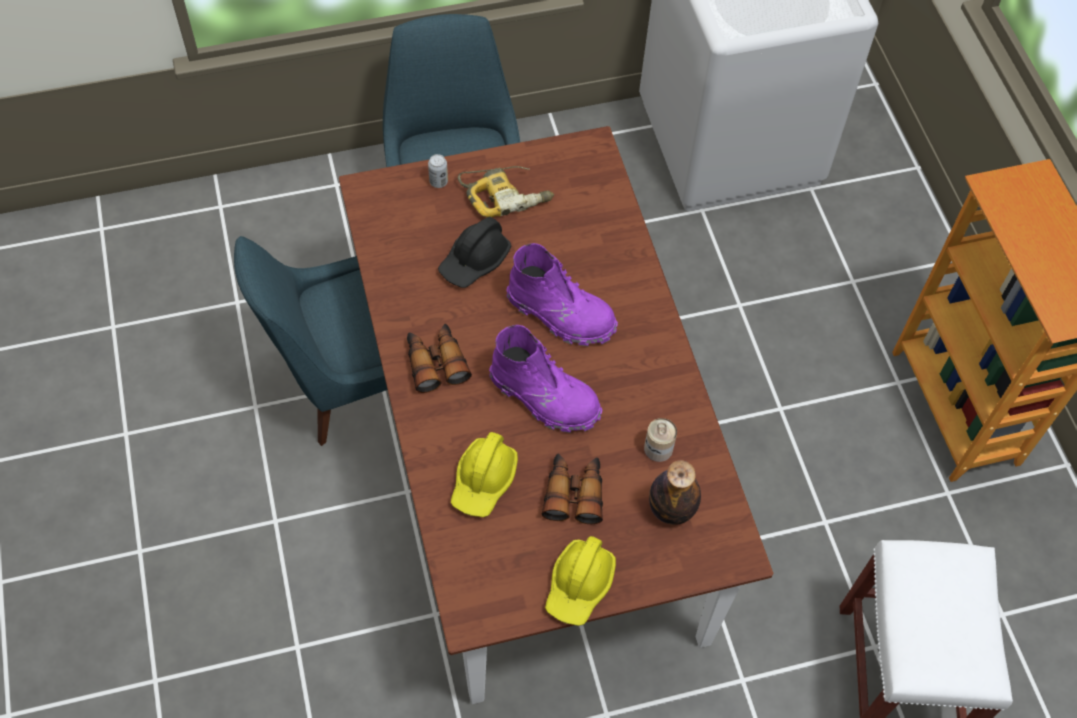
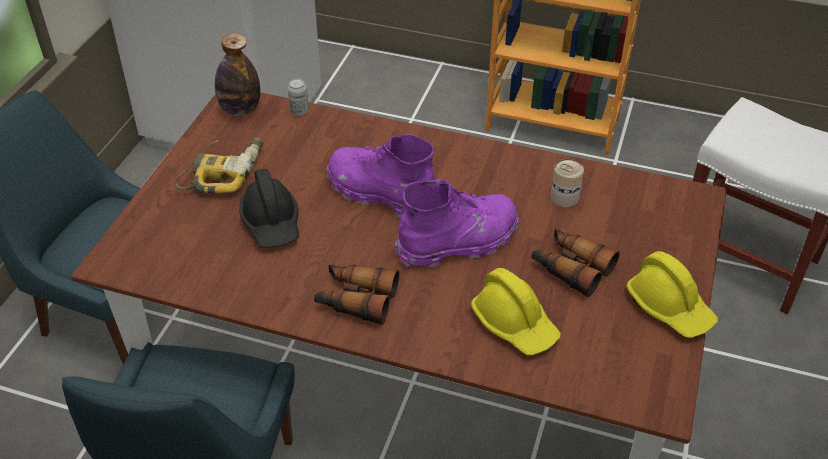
camera: 55 degrees left, 15 degrees down
(438, 182) = (160, 207): can -> can (299, 111)
(561, 315) = (382, 194): purple boot -> purple boot turned 120 degrees counterclockwise
(671, 509) = (629, 216): bottle -> bottle (240, 110)

